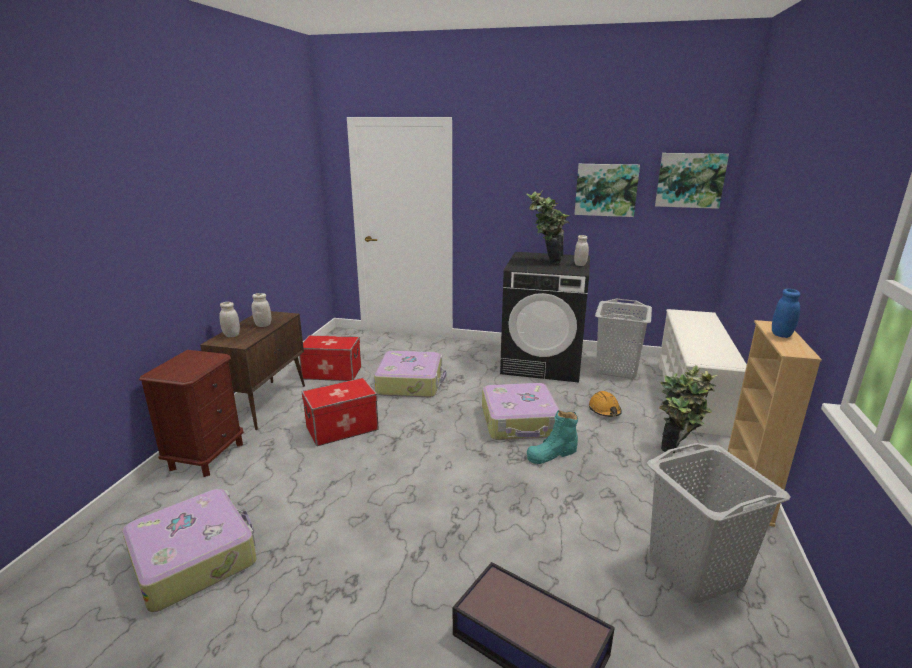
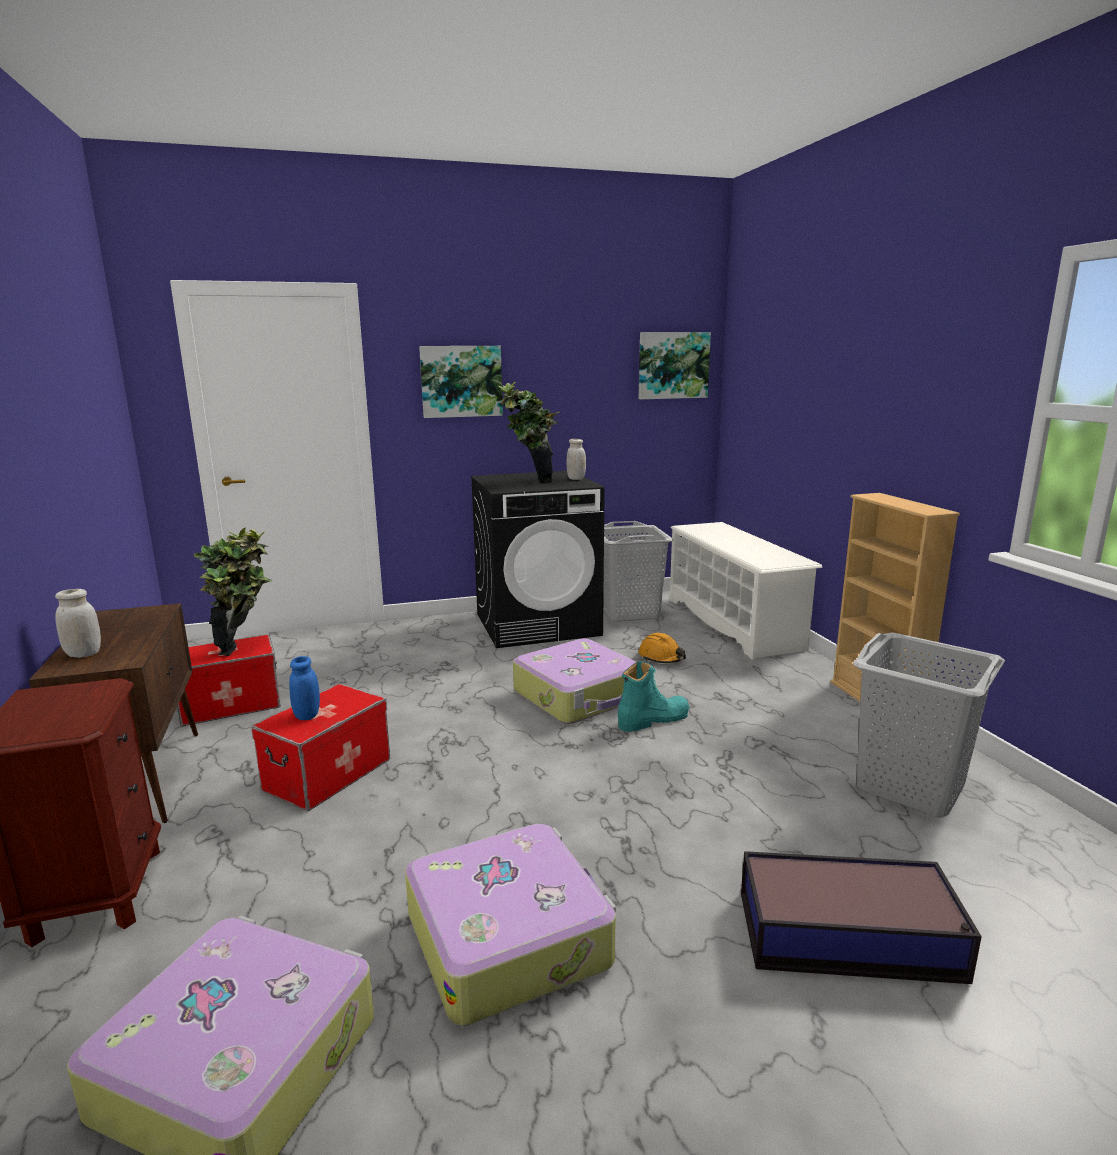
camera: 30 degrees left, 5 degrees down
(263, 325) = (131, 629): white jar -> none
(410, 383) = (379, 688): suitcase -> suitcase (509, 937)
(552, 454) = (653, 720): turquoise boot -> turquoise boot turned 150 degrees counterclockwise
(606, 190) = (580, 382): picture -> picture (461, 381)
(677, 451) = (776, 679): potted plant -> potted plant (243, 646)
(781, 334) = (895, 501): blue jar -> blue jar (307, 715)

